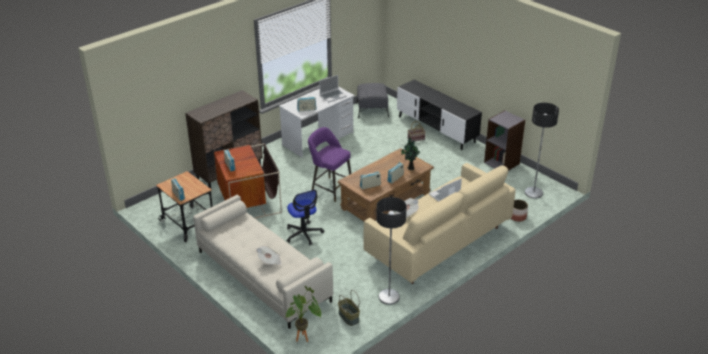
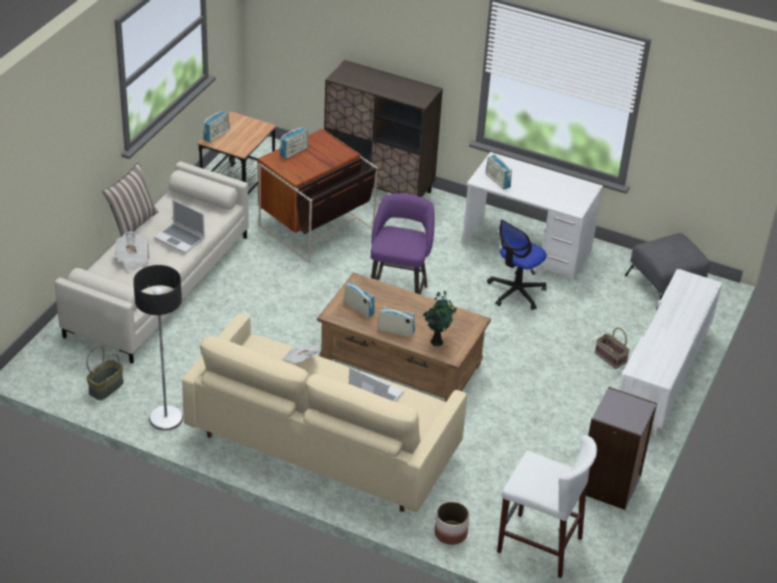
camera: 65 degrees right, 5 degrees up
(231, 255) = (132, 223): none -> pillow
(303, 234) = (270, 298): office chair -> office chair (516, 292)
(305, 338) = (49, 357): potted plant -> none
(333, 96) = (560, 197): laptop -> laptop (180, 239)
(436, 129) = (662, 376): black tv stand -> white tv stand
(534, 193) = (539, 545): floor lamp -> white stool

